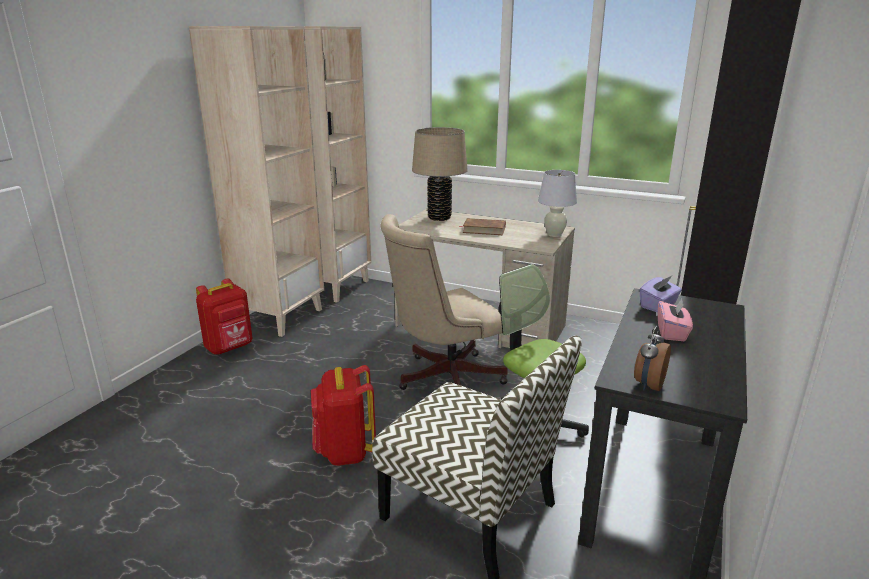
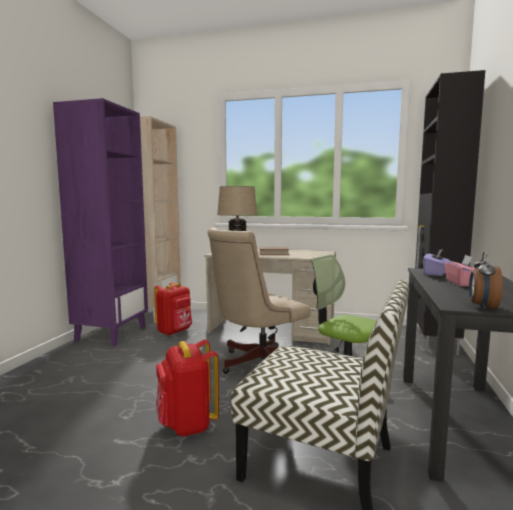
camera: 10 degrees left, 15 degrees down
(230, 348) = (69, 356): red backpack -> red backpack (175, 331)
(280, 317) = (111, 334): beige bookcase -> purple bookcase
(554, 235) = (325, 253): white table lamp -> none

